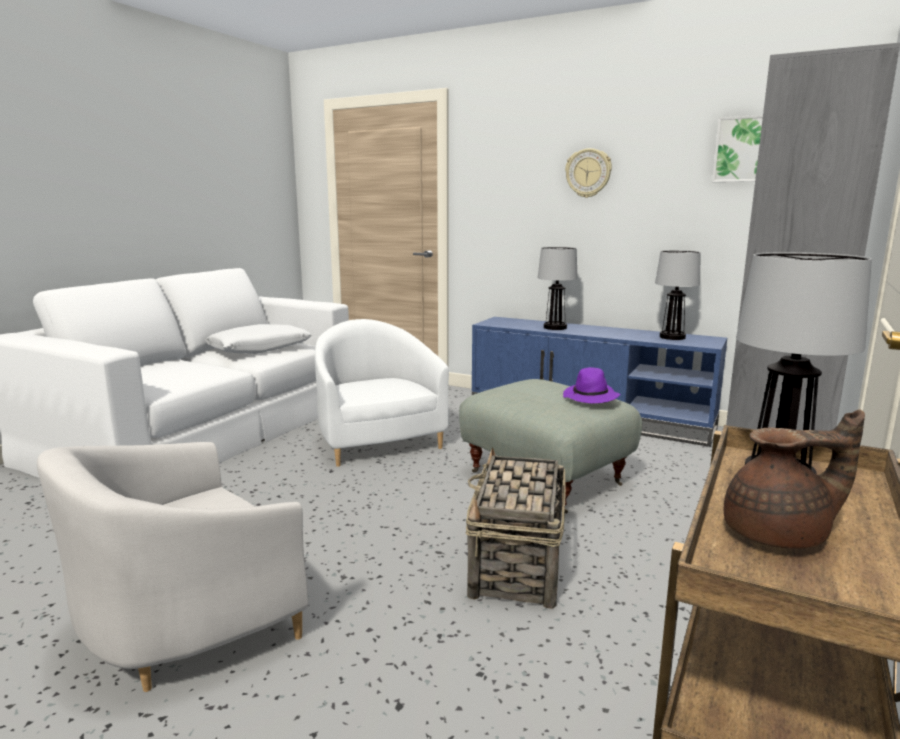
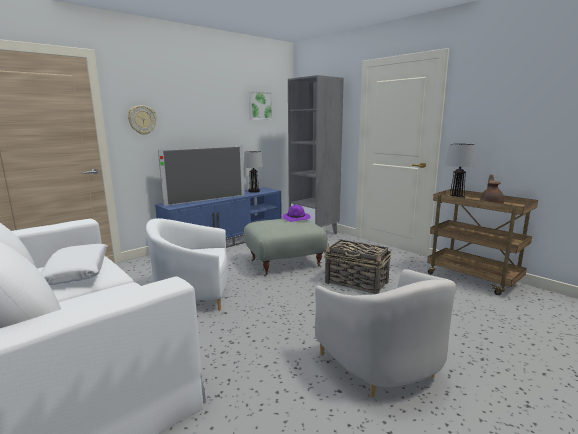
camera: 70 degrees left, 0 degrees up
(555, 327) = (206, 200): table lamp -> television
(588, 173) = (197, 114): wall clock -> wall clock (142, 120)

